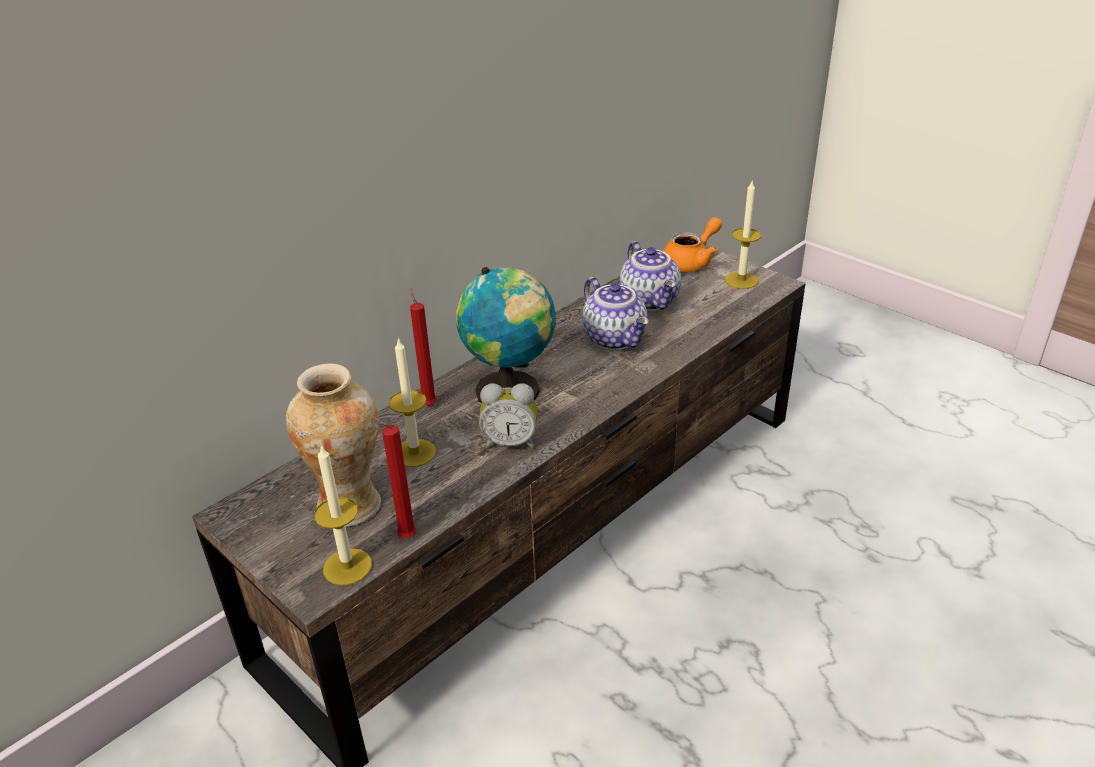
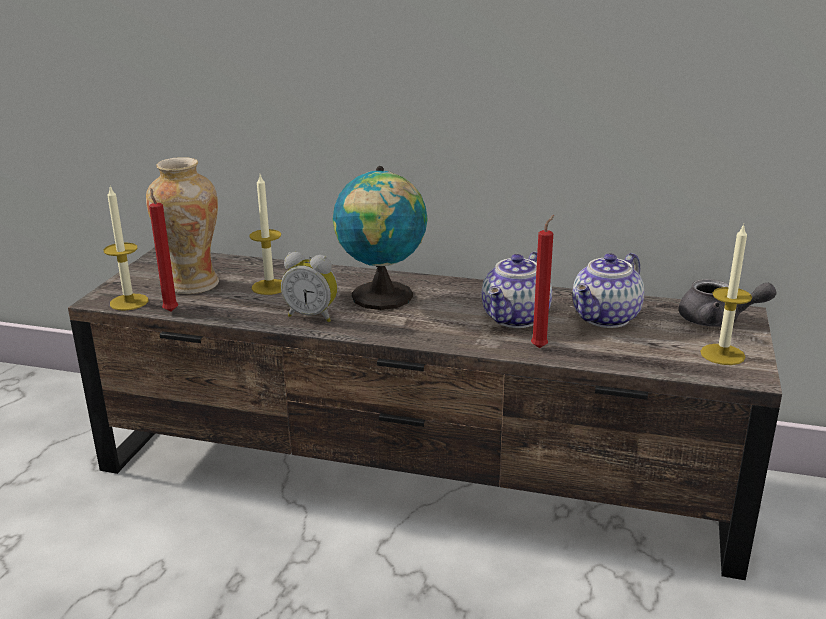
camera: 60 degrees right, 10 degrees down
(428, 404) = (335, 274): red candle -> red candle (540, 347)
(510, 442) = (312, 316): alarm clock -> alarm clock turned 45 degrees counterclockwise
(691, 262) = (717, 320): orange teapot -> grey teapot

